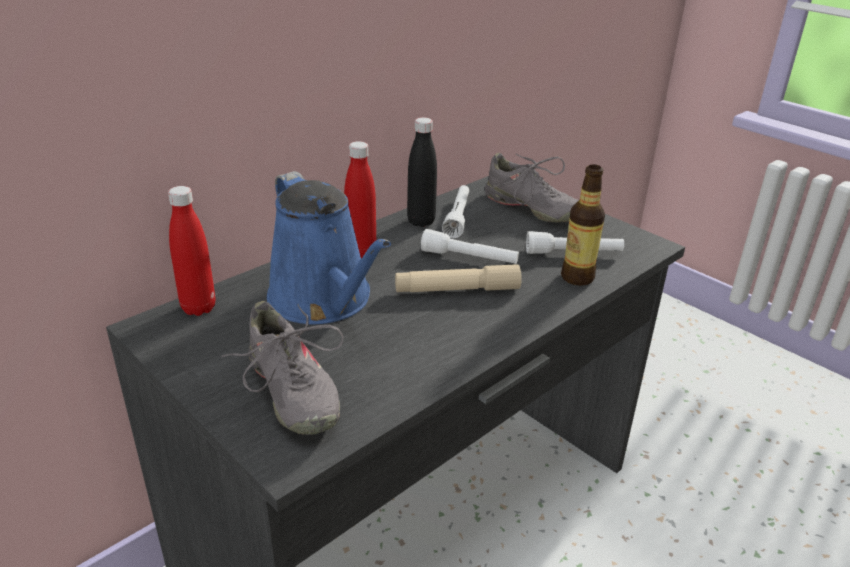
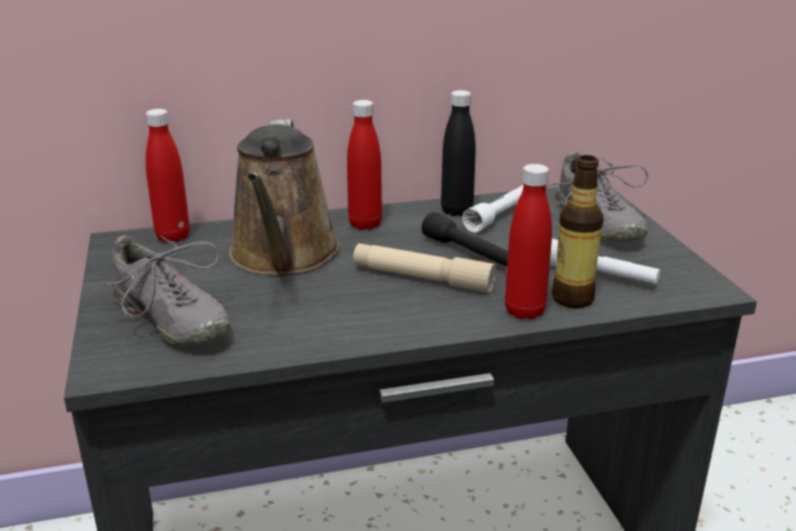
camera: 30 degrees right, 5 degrees down
(290, 392) = (170, 320): grey shoe -> grey shoe turned 45 degrees counterclockwise
(324, 300) = (283, 256): blue watering can -> brown watering can
(469, 258) = (469, 253): white flashlight -> black flashlight
(556, 297) = (524, 311): none -> red bottle

